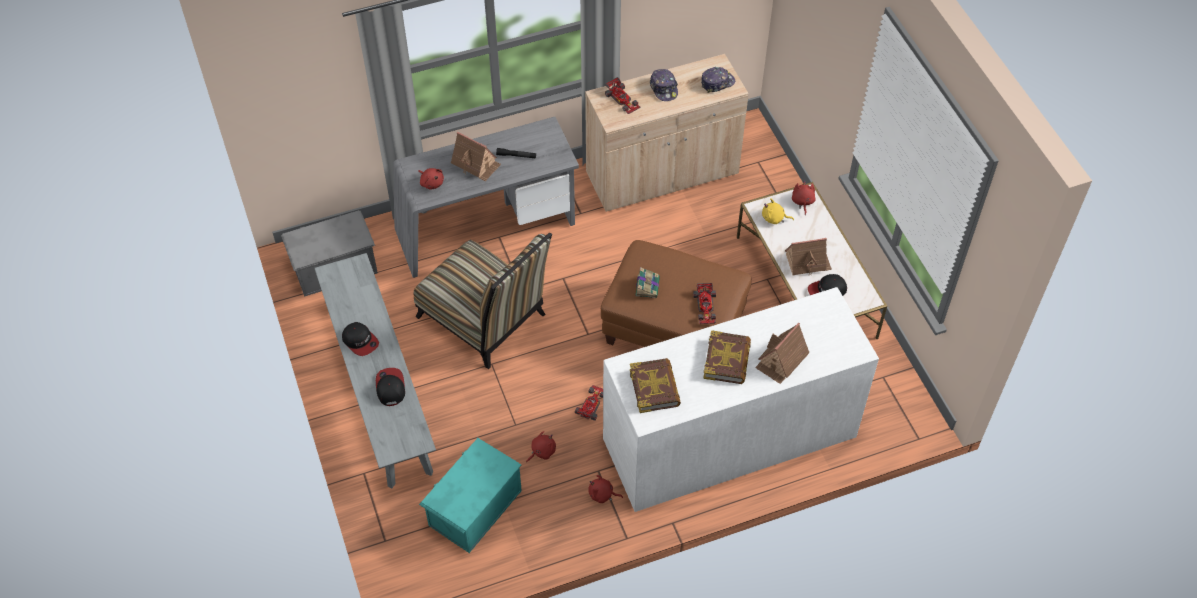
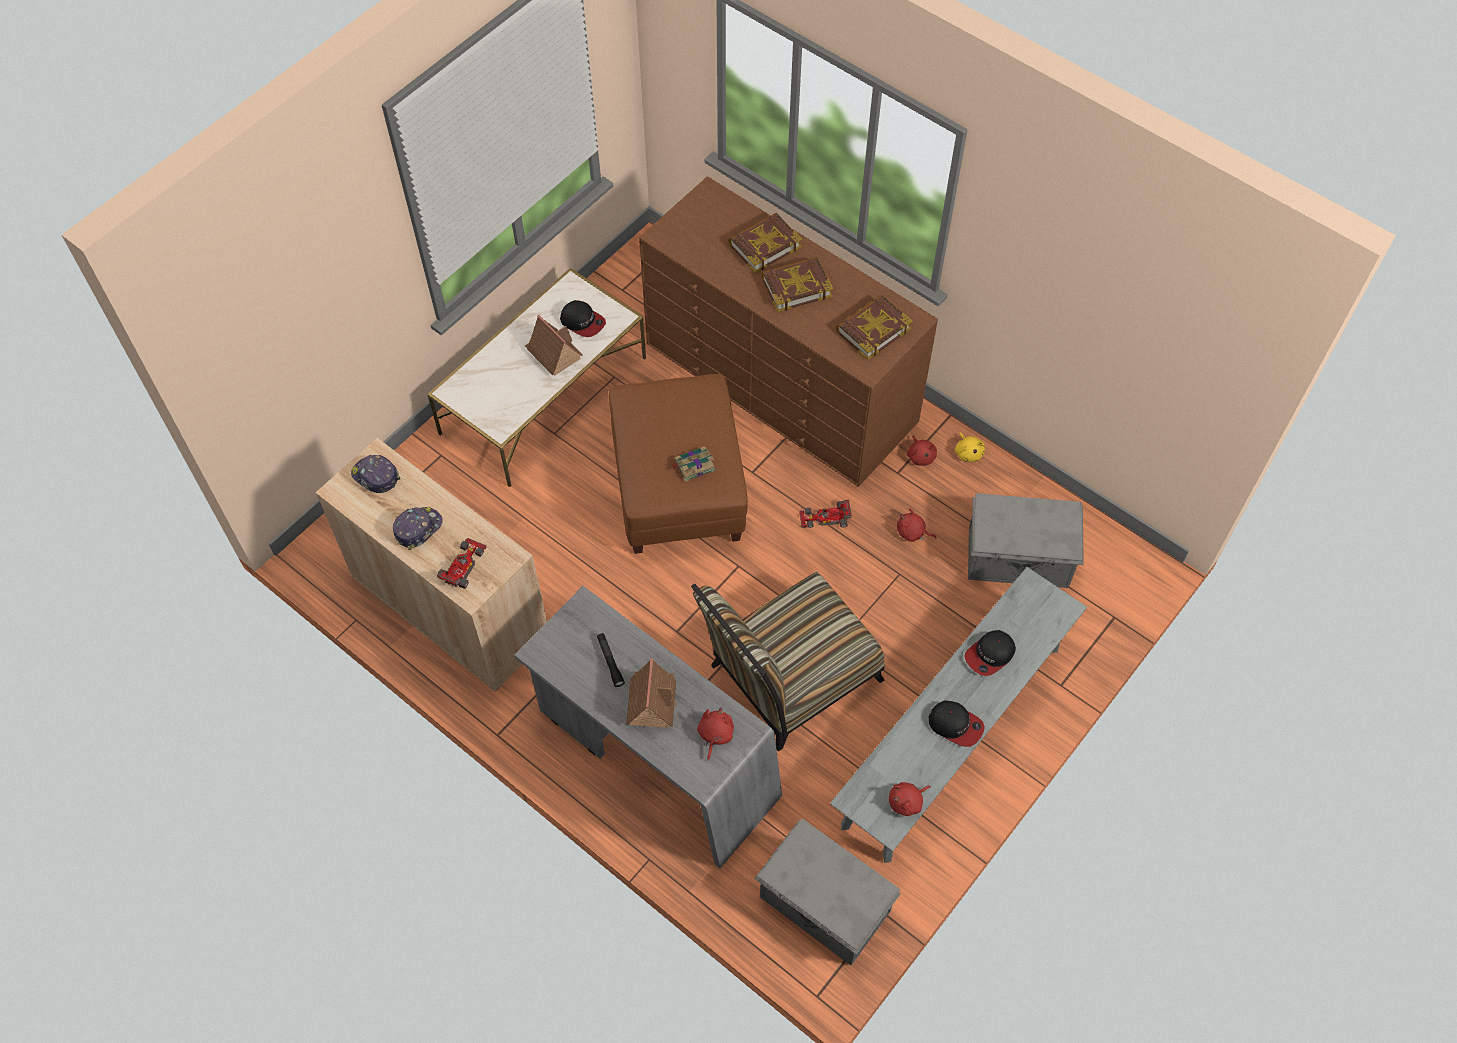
camera: 120 degrees left, 5 degrees up
(360, 341) = (955, 725): cap -> cap turned 105 degrees clockwise
(473, 507) = (1018, 558): turquoise storage box -> grey storage box
(487, 320) = (787, 678): chair -> chair turned 135 degrees counterclockwise
(705, 307) = (687, 400): toy car -> none
(729, 437) = (780, 382): white dresser -> brown dresser
(774, 218) = (506, 406): yellow plush toy -> yellow plush toy (968, 452)
(781, 360) = (764, 245): toy house -> book
(802, 202) = (465, 390): red plush toy -> red plush toy (907, 802)

